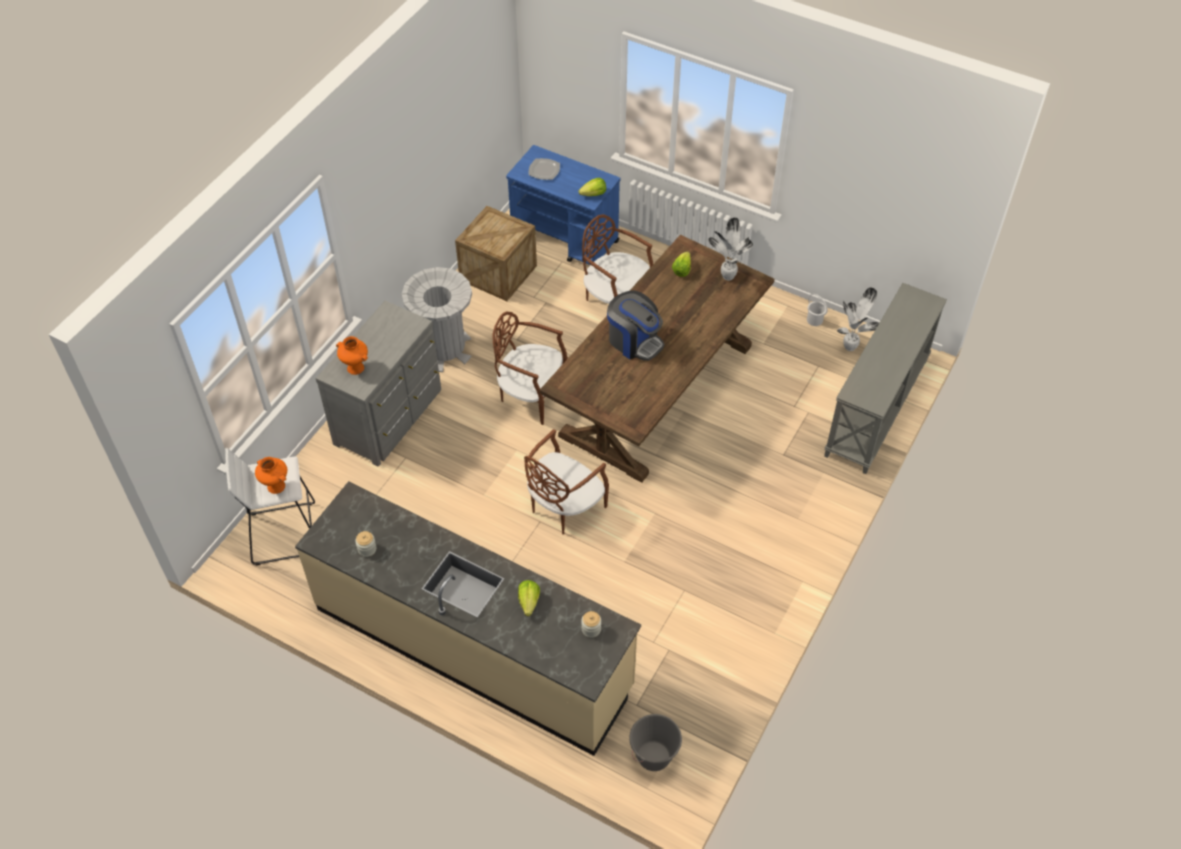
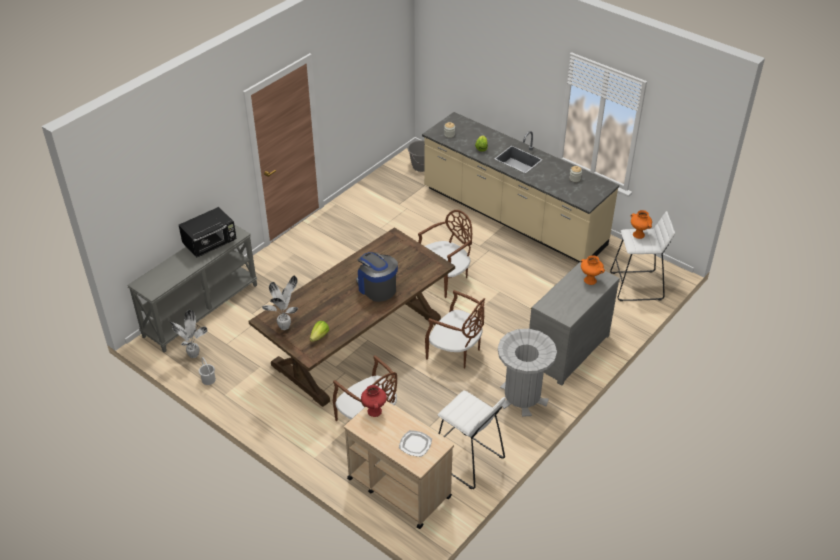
camera: 170 degrees left, 10 degrees down
(498, 273) = (468, 461): crate -> white stool
(565, 240) = (398, 487): blue cart -> beige cart
(594, 194) = (374, 411): lettuce -> red vase
(880, 372) = (210, 244): none -> black microwave

